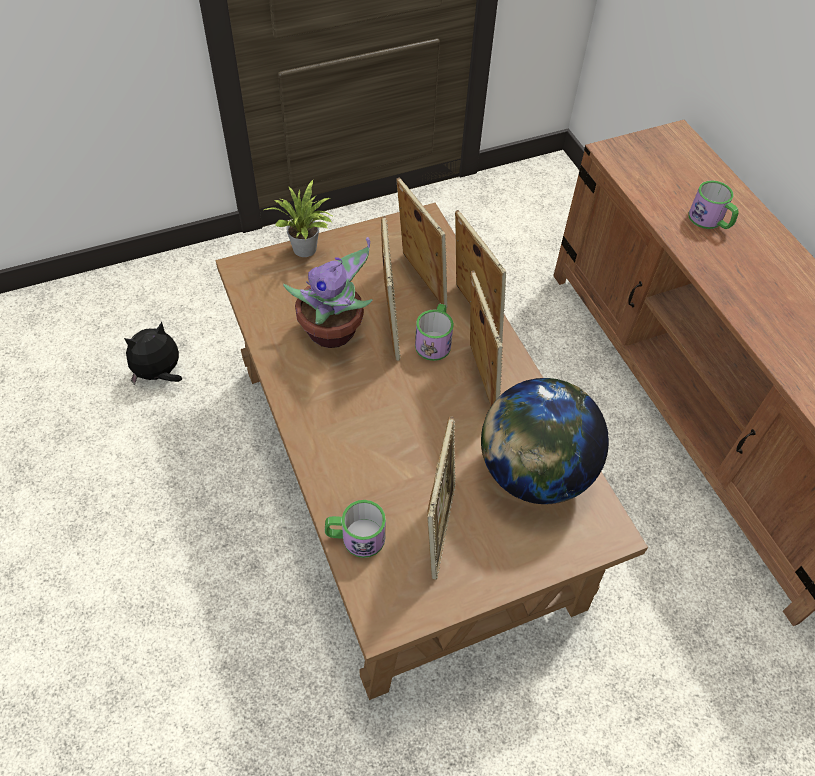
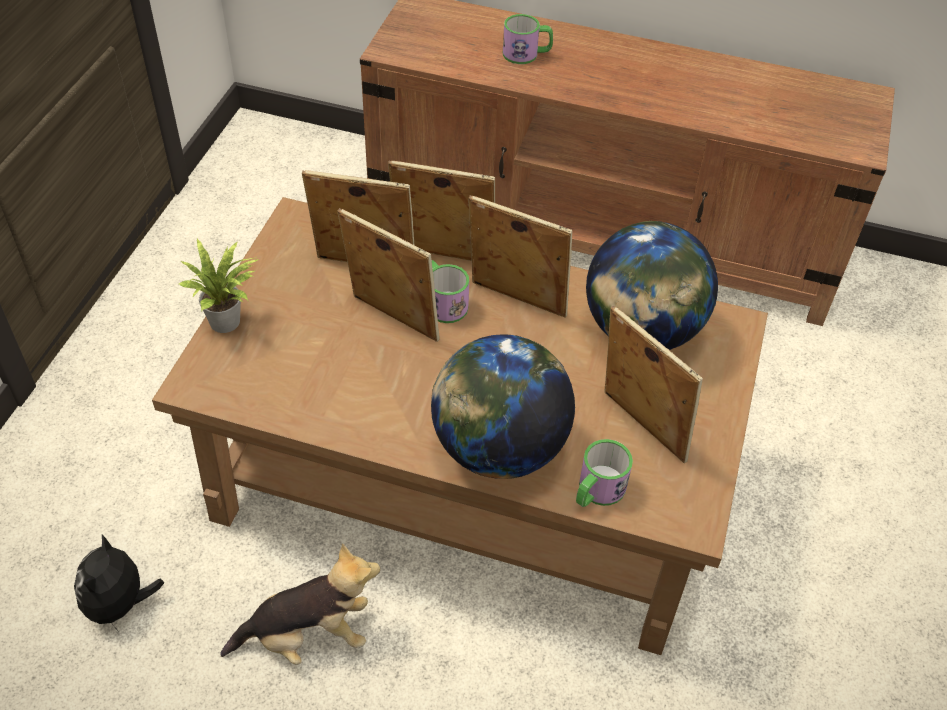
camera: 50 degrees left, 5 degrees down
(213, 478) = (309, 636): none -> plush toy
(334, 332) = (355, 365): potted plant -> none
(339, 455) = (499, 448): none -> globe

